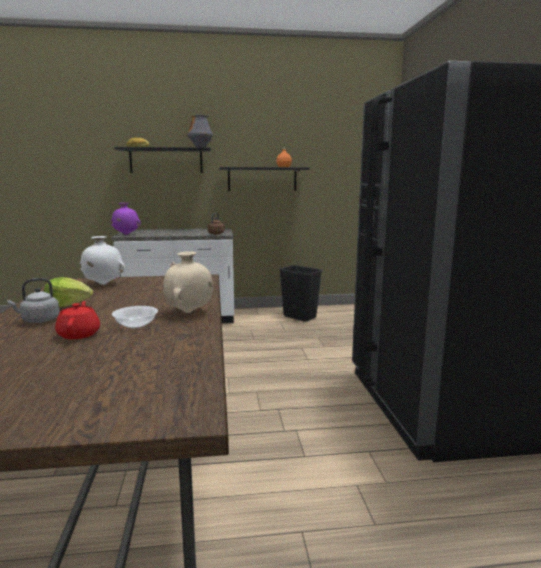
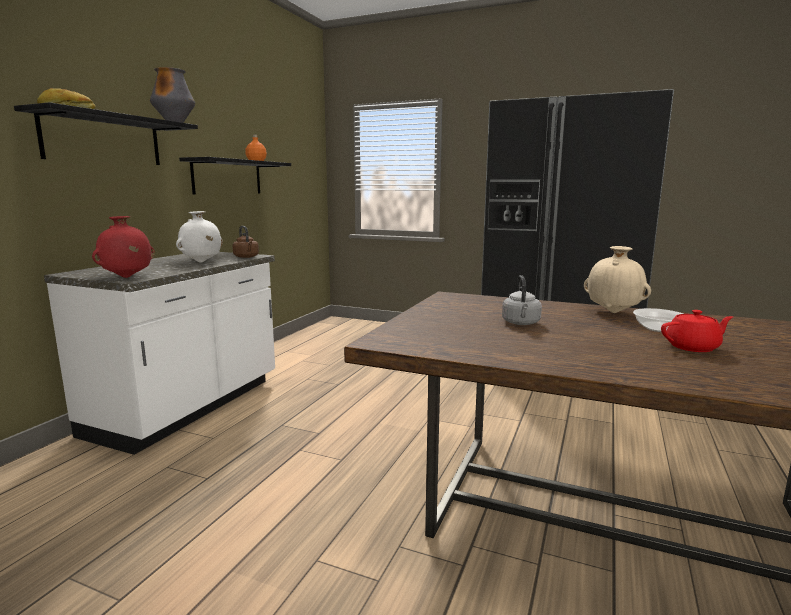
camera: 60 degrees left, 0 degrees up
(38, 320) = (627, 360): grey kettle -> grey kettle (521, 323)
(68, 305) = (548, 346): lettuce -> none
(79, 334) = (693, 347): red teapot -> red teapot turned 150 degrees clockwise
(103, 284) = (436, 327): white vase -> white vase (201, 262)
(126, 234) = (127, 277): purple vase -> red vase
(300, 317) = (308, 350): black trash can -> none

